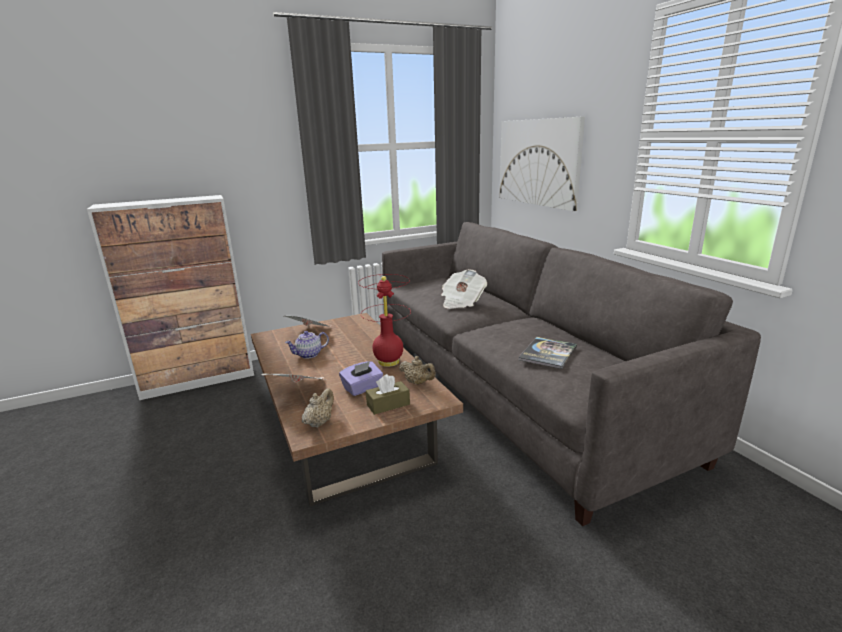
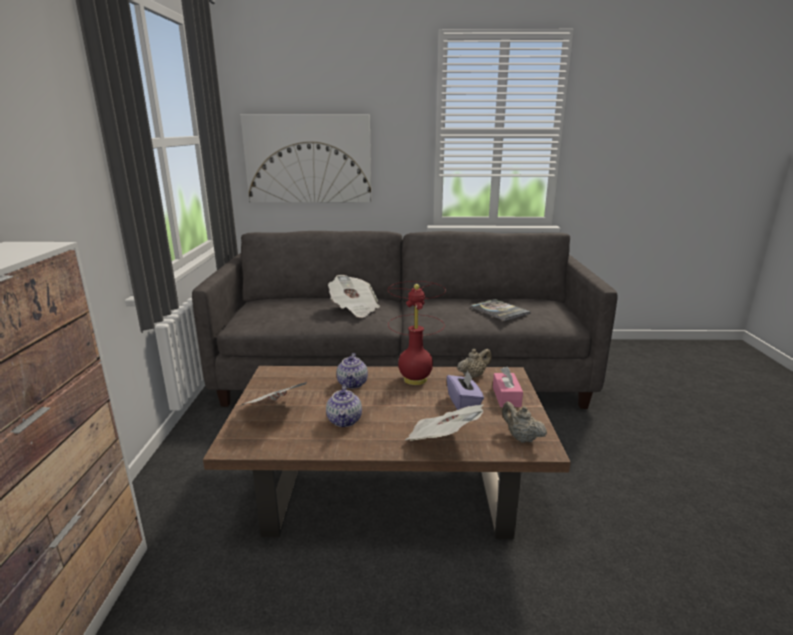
camera: 65 degrees left, 0 degrees up
(363, 344) = (353, 384): none -> teapot
(388, 404) = (506, 397): brown tissue box -> pink tissue box

